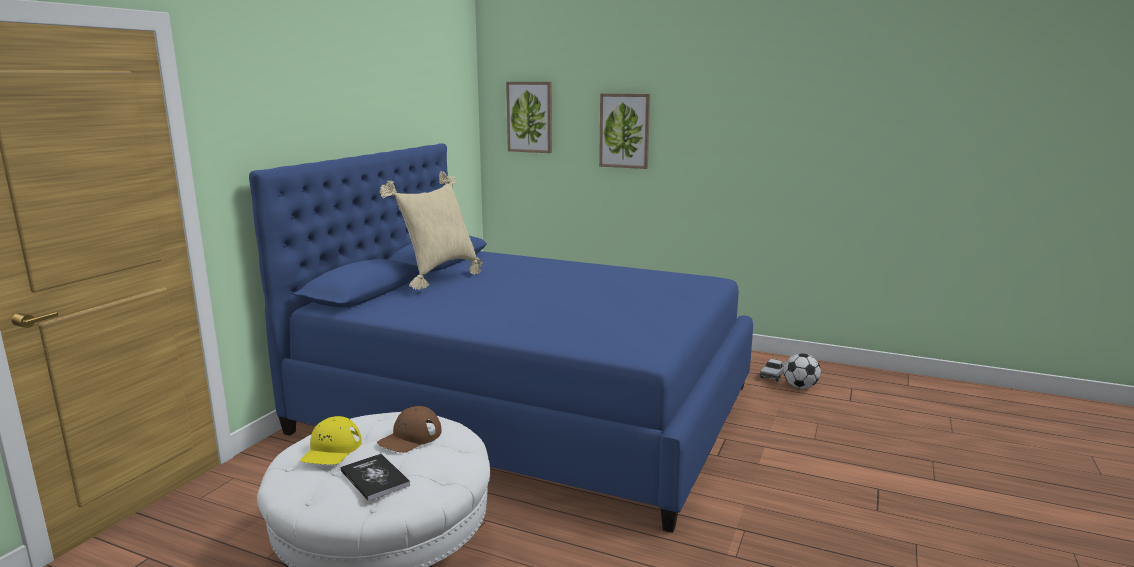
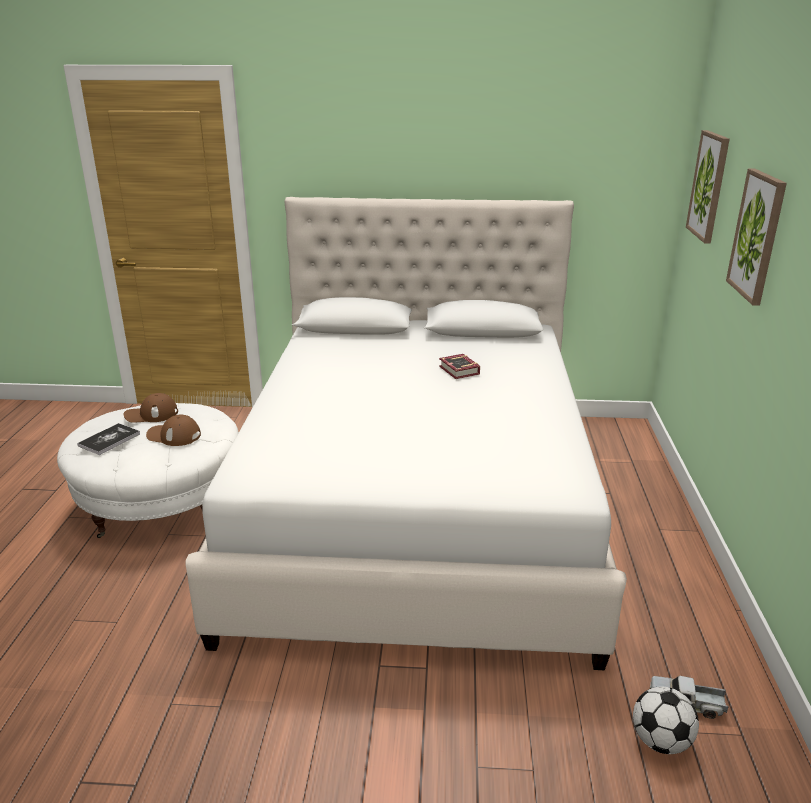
camera: 70 degrees right, 10 degrees up
(331, 449) = (151, 414): yellow cap -> brown cap
(436, 281) = (414, 343): beige pillow -> none
(514, 277) = (459, 371): none -> book
(529, 408) = (416, 507): blue bed -> white bed

